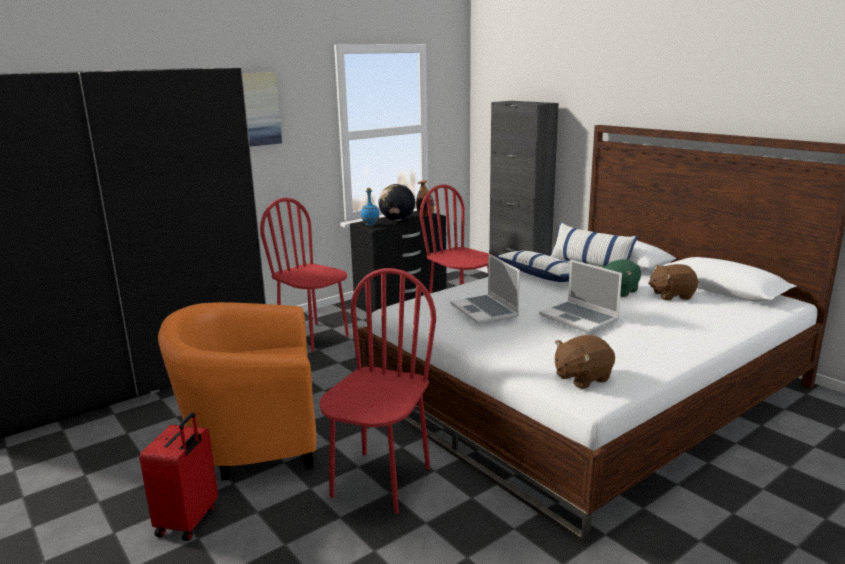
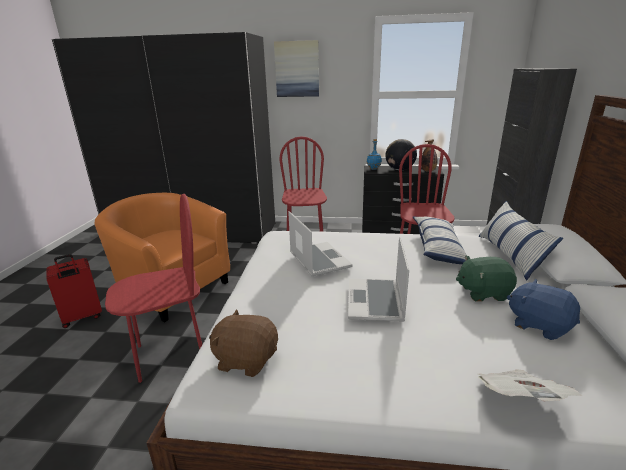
camera: 45 degrees right, 5 degrees up
(485, 311) = (318, 260): laptop -> laptop turned 135 degrees clockwise
(671, 295) = (539, 325): brown plush toy -> blue plush toy
(723, 328) = (519, 401): none -> newspaper

